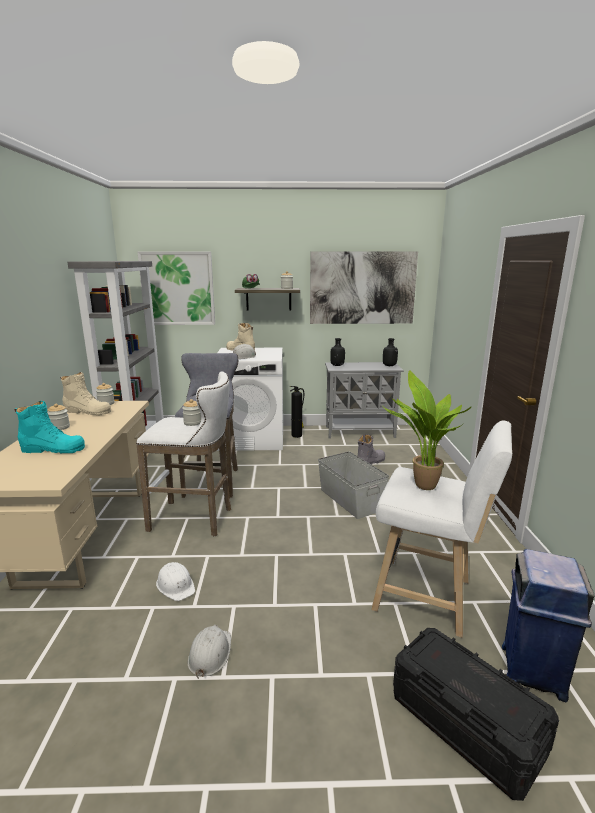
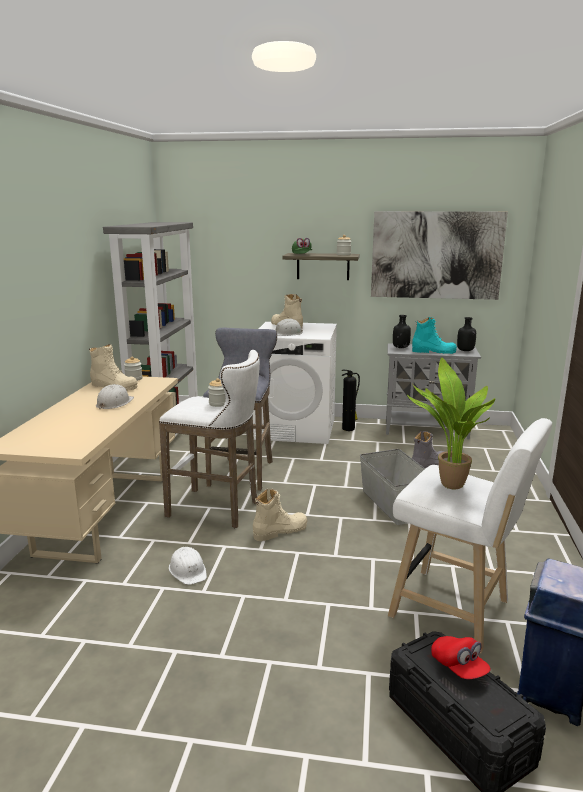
camera: 10 degrees right, 0 degrees up
(53, 449) = (77, 421): turquoise boot -> turquoise boot (433, 351)
(59, 427) = (85, 400): jar -> none
(178, 288) = (220, 253): picture -> none
(210, 653) = (212, 635): white hard hat -> white hard hat (114, 403)
(256, 535) = (280, 531): none -> beige boot
(463, 665) = (459, 667): none -> red cap

